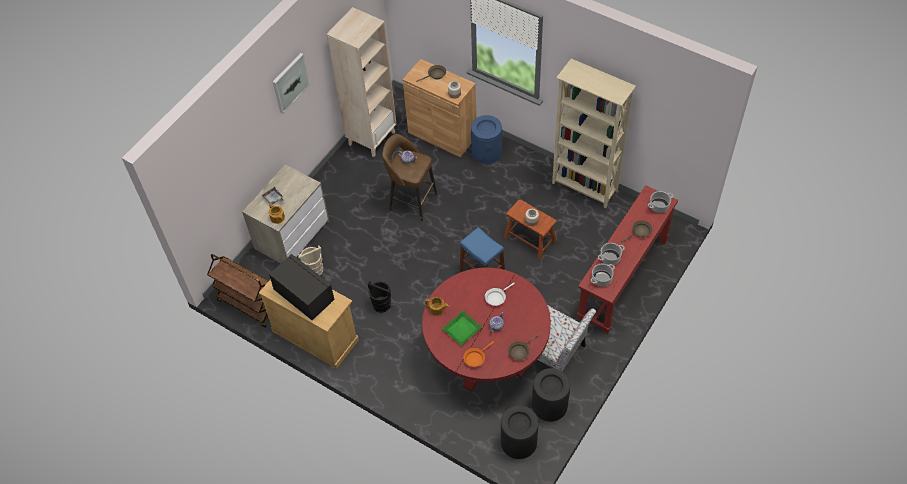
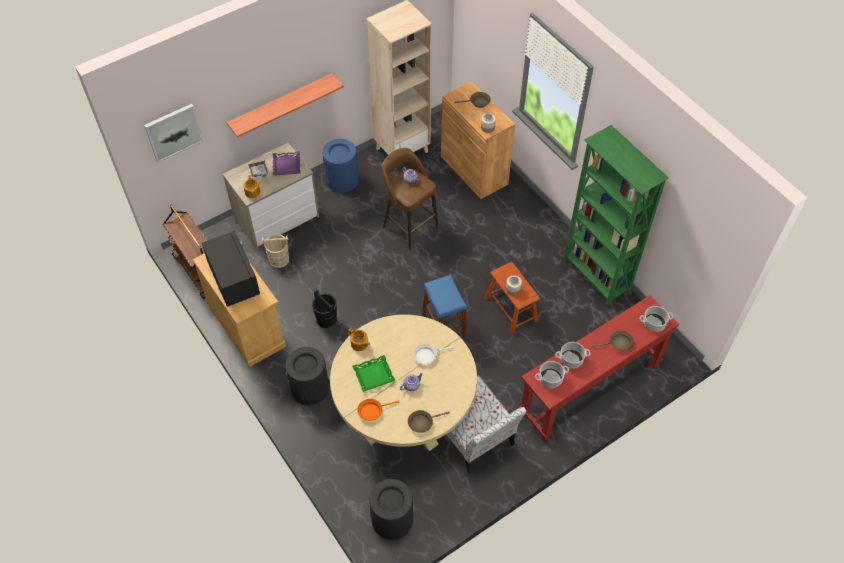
camera: 20 degrees right, 0 degrees up
(275, 133) = (281, 105): none -> shelf
(290, 82) = (310, 56): picture -> picture (173, 132)
(295, 185) = (286, 166): none -> purple tray
(486, 152) = (510, 203): blue trash can -> blue trash can (342, 180)
(486, 356) = (404, 414): red dining table -> beige dining table
(549, 405) = (444, 493): black trash can -> black trash can (310, 388)
(584, 187) = (596, 276): beige bookcase -> green bookcase

